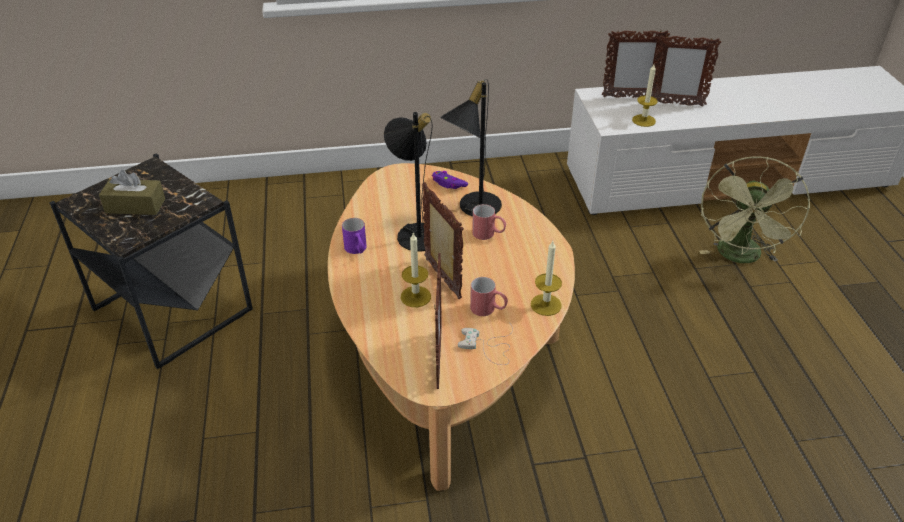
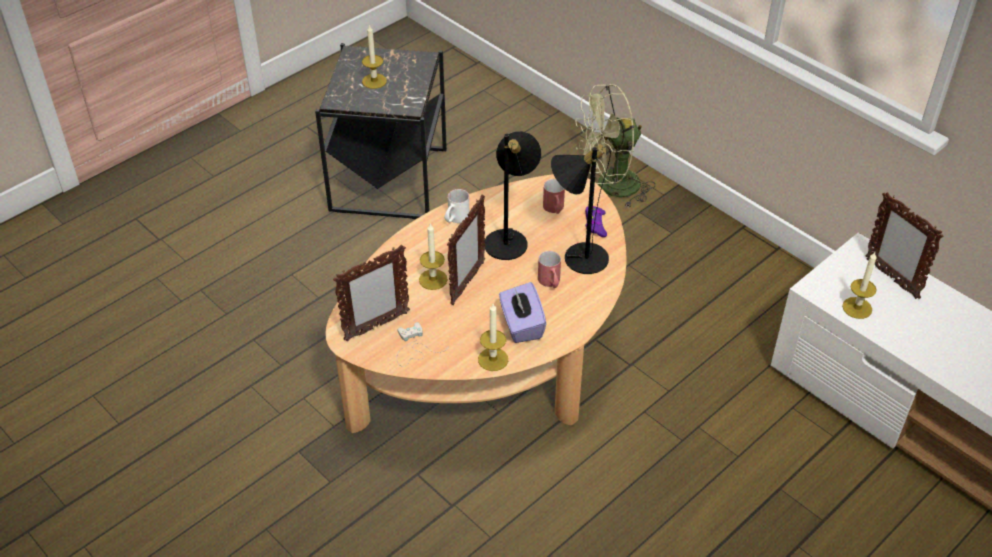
camera: 55 degrees right, 5 degrees up
(135, 206) = (374, 81): brown tissue box -> candle
(357, 250) = (455, 219): purple mug -> white mug
(488, 310) = (455, 328): red mug -> red mug (554, 210)
(521, 271) = (521, 325): none -> purple tissue box
(676, 104) = (924, 320): picture frame -> none
(740, 257) = (840, 521): green fan -> green fan (610, 187)

